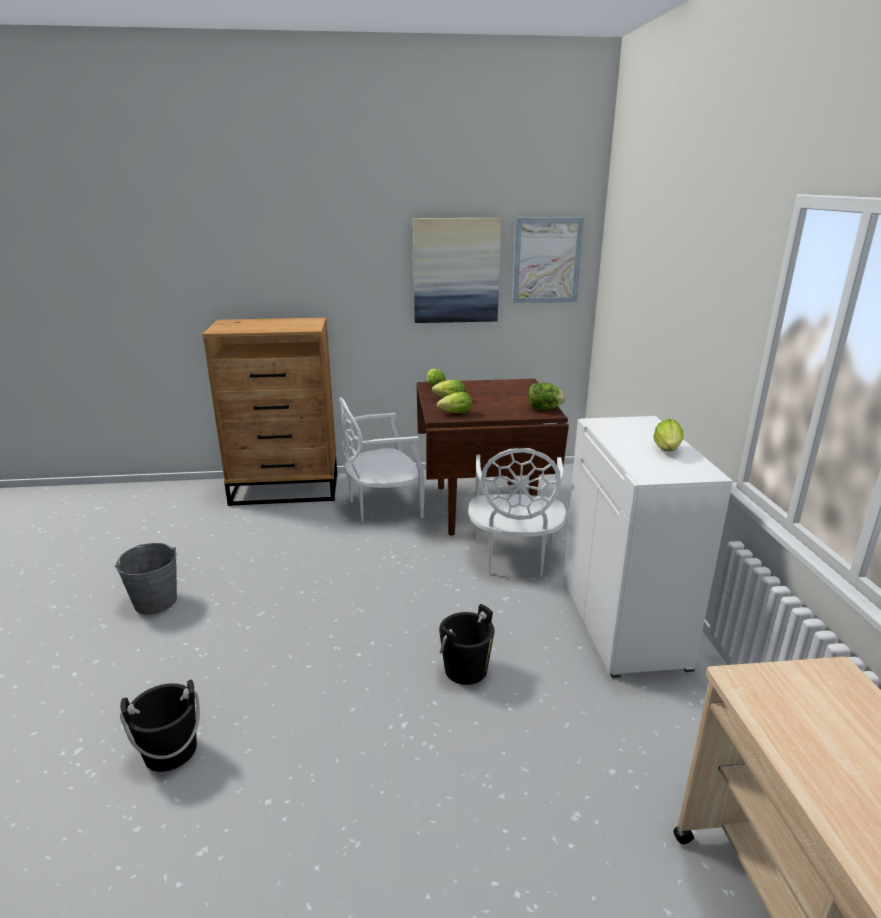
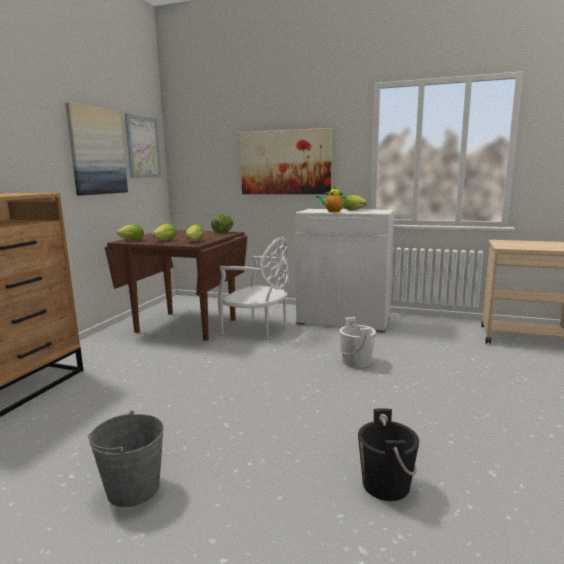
camera: 65 degrees left, 10 degrees down
(382, 506) = (128, 354): white chair -> none
(466, 669) = (356, 362): black bucket -> white bucket
(618, 439) = (332, 211): none -> teapot
(676, 322) = (285, 162): none -> picture

